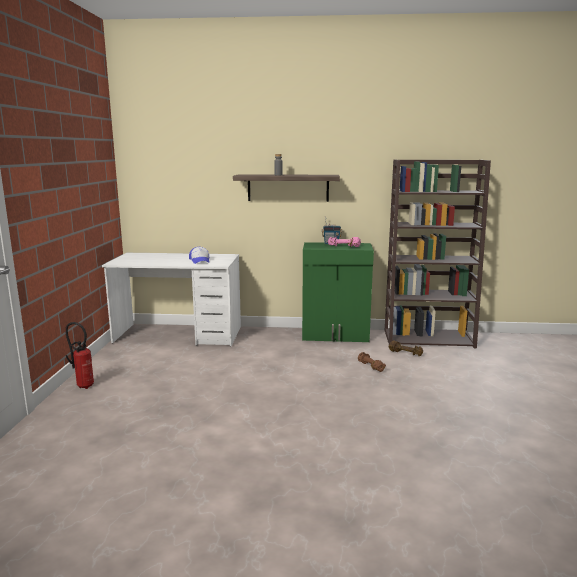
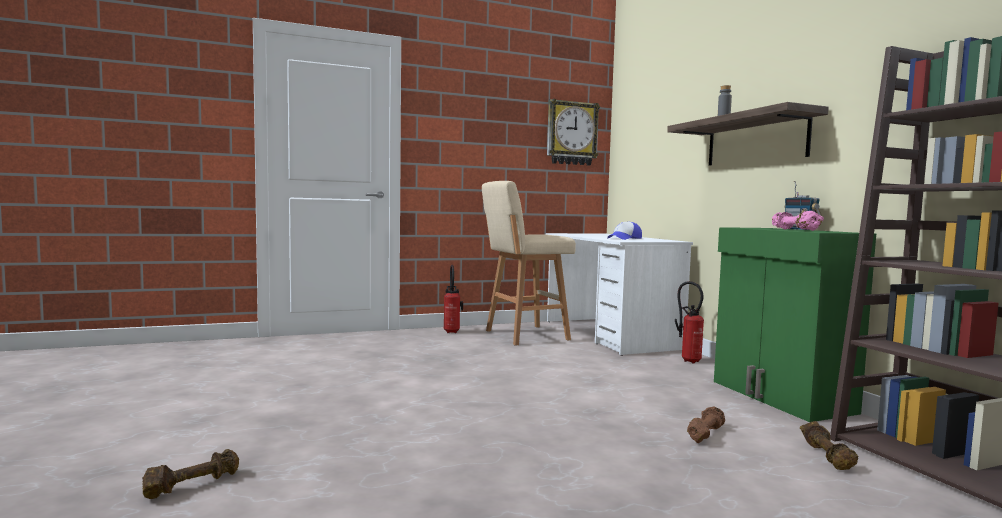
camera: 65 degrees right, 10 degrees down
(100, 167) = (571, 133): none -> wall clock
(140, 361) = (524, 335): none -> beige stool
(260, 333) = (688, 360): none -> fire extinguisher
(366, 544) = (192, 485): none -> brown dumbbell

